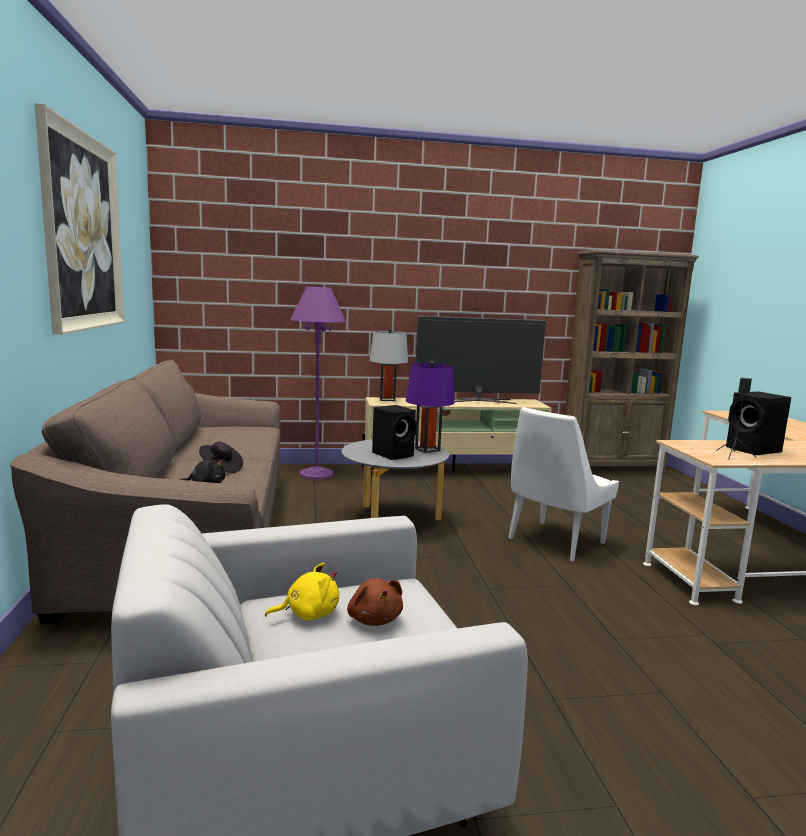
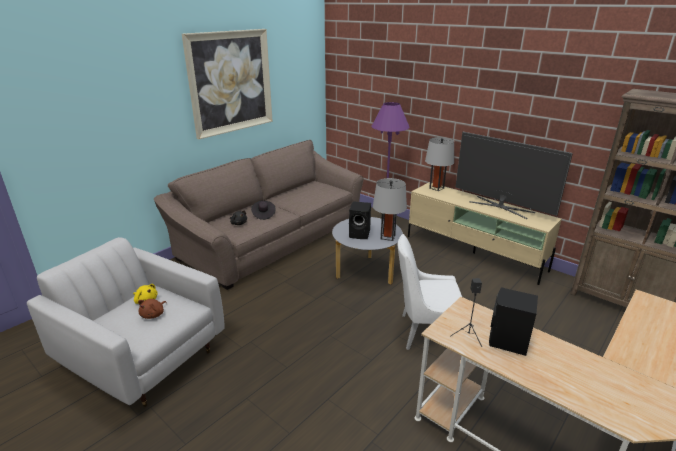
camera: 50 degrees right, 15 degrees up
(427, 449) = (388, 237): purple table lamp -> grey table lamp

